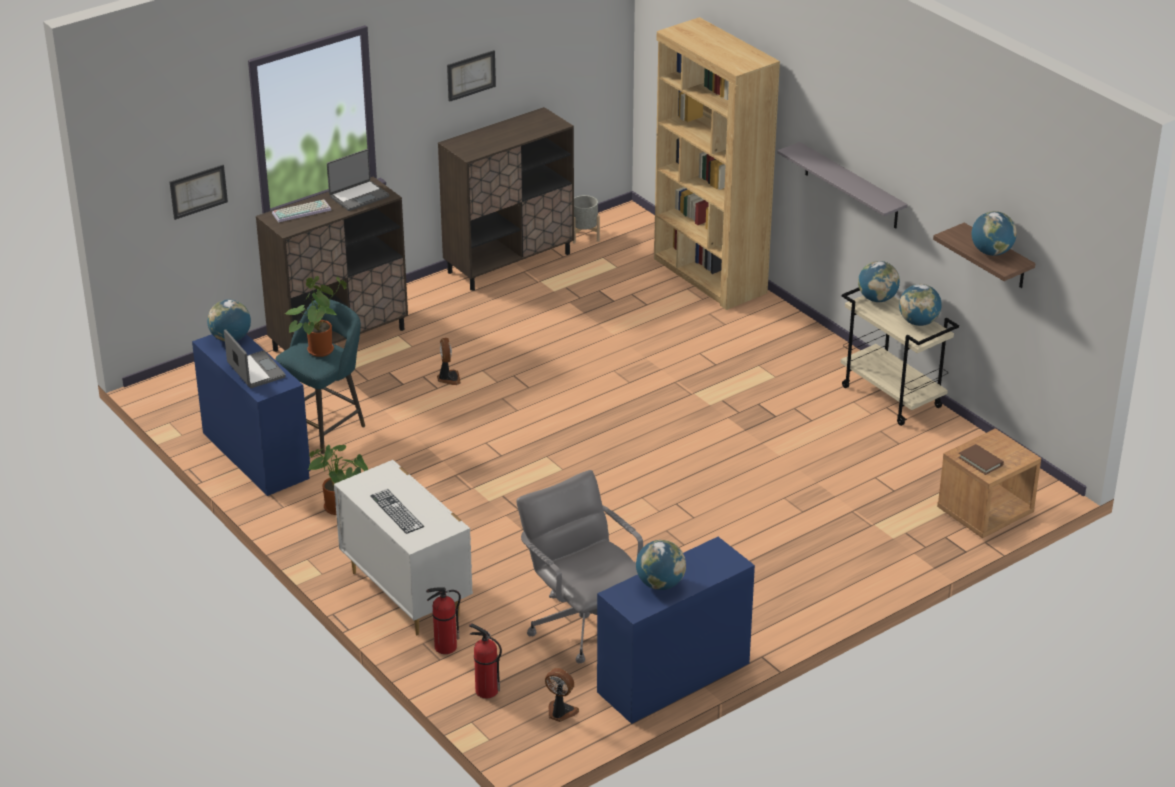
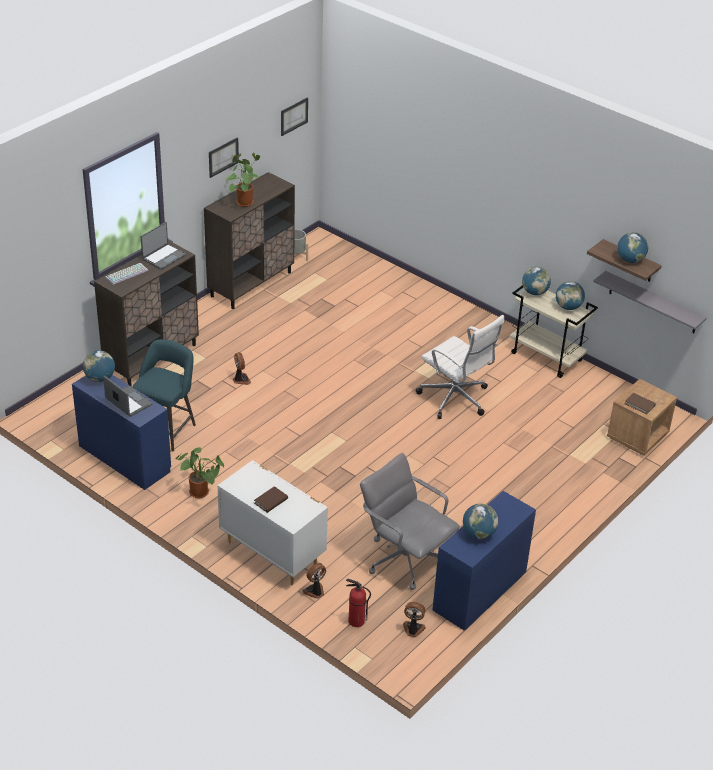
camera: 15 degrees left, 5 degrees up
(198, 191) = (52, 268): picture -> picture (294, 116)
(320, 349) = (163, 376): potted plant -> potted plant (244, 202)
(396, 511) = (271, 501): keyboard -> brown book
(445, 647) = (315, 591): fire extinguisher -> fan
(709, 276) = (393, 279): brown bookcase -> none
(737, 435) = (456, 399): none -> white office chair
(851, 186) = (508, 215): grey shelf -> grey shelf (653, 303)

